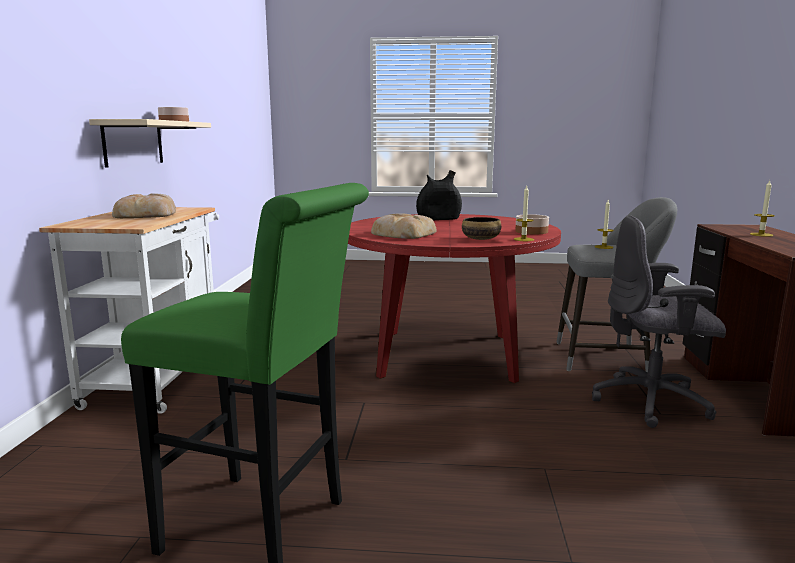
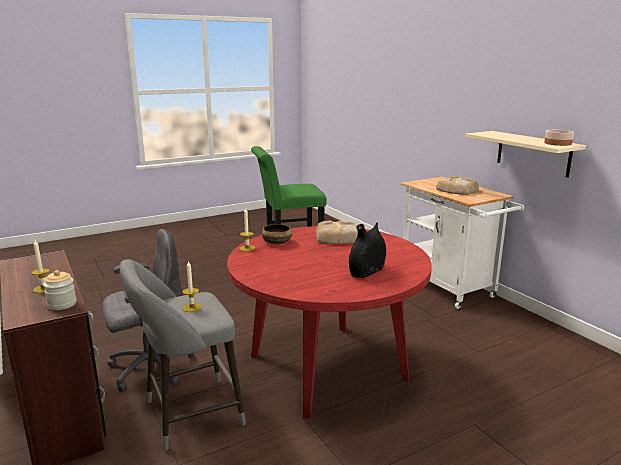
camera: 145 degrees right, 5 degrees up
(532, 231) = (252, 263): bowl -> none
(726, 227) = (62, 304): none -> jar

